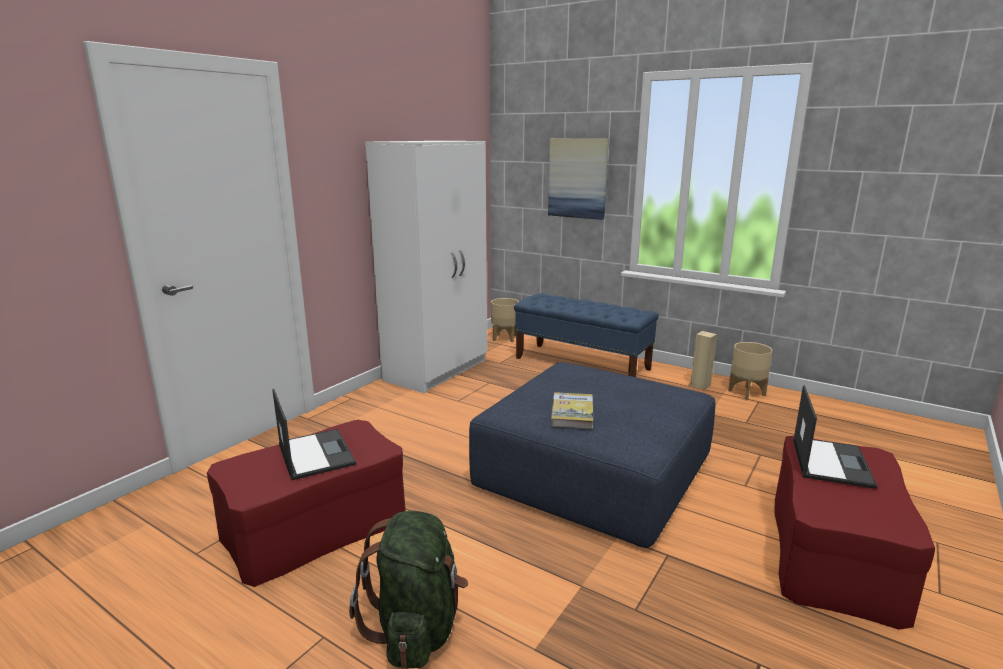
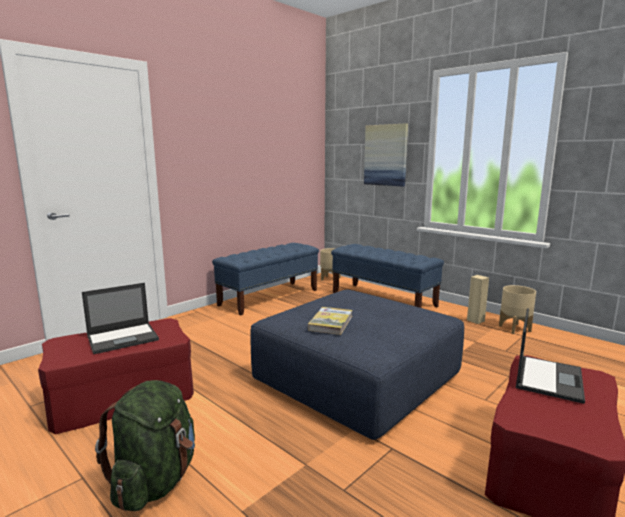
camera: 10 degrees right, 5 degrees down
(315, 454) = (123, 338): laptop -> laptop turned 75 degrees clockwise
(438, 370) = (269, 297): white wardrobe -> blue bench

